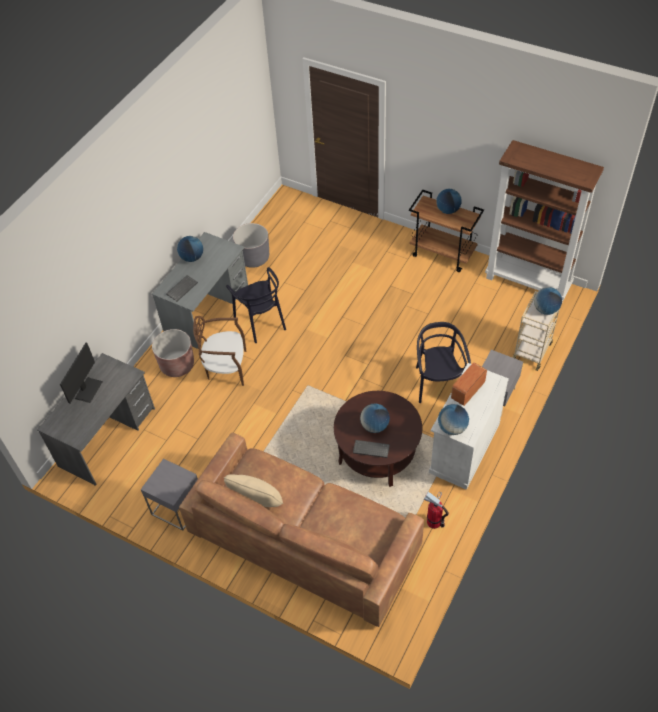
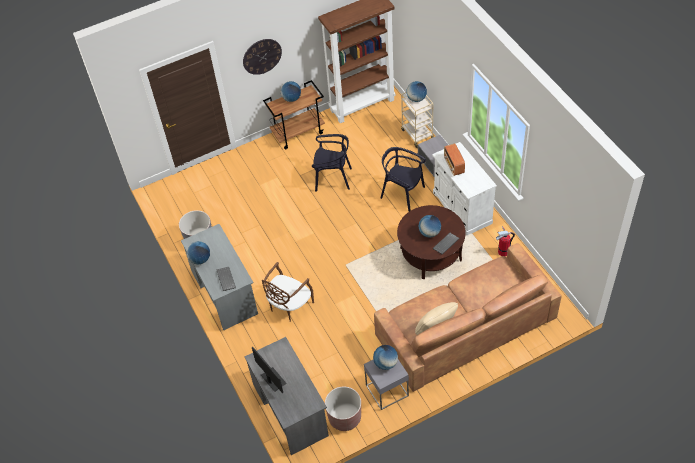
camera: 55 degrees left, 0 degrees up
(177, 365) = (260, 335): brown planter -> brown planter (345, 417)
(261, 322) = (265, 264): black chair -> black chair (333, 178)
(435, 139) = (262, 56): none -> wall clock
(452, 428) = (475, 187): globe -> globe (385, 363)

